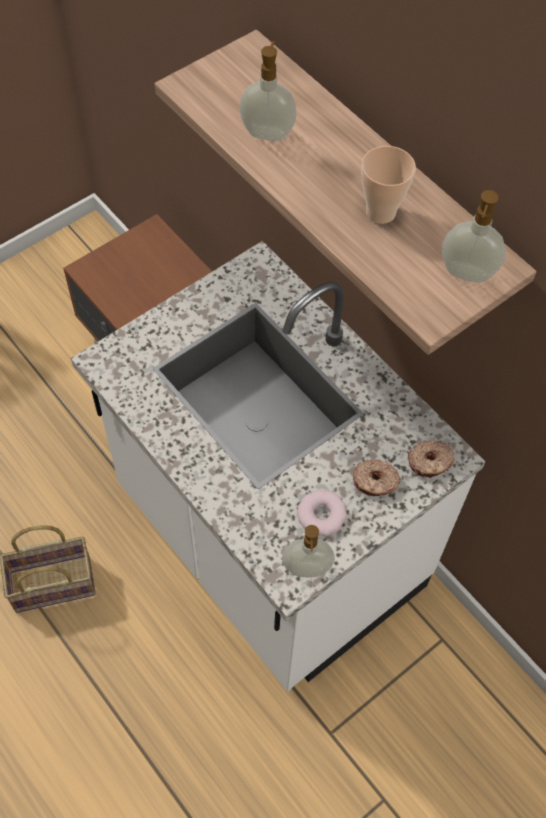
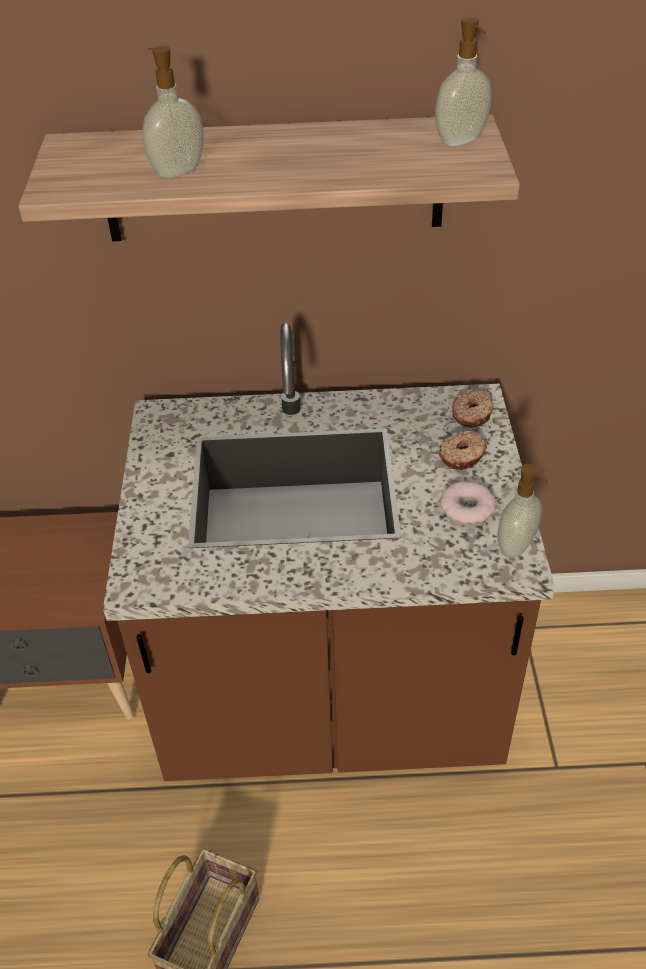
camera: 50 degrees left, 15 degrees down
(267, 543) = (331, 702): white counter -> brown counter
(380, 212) = (346, 152): cup -> none

